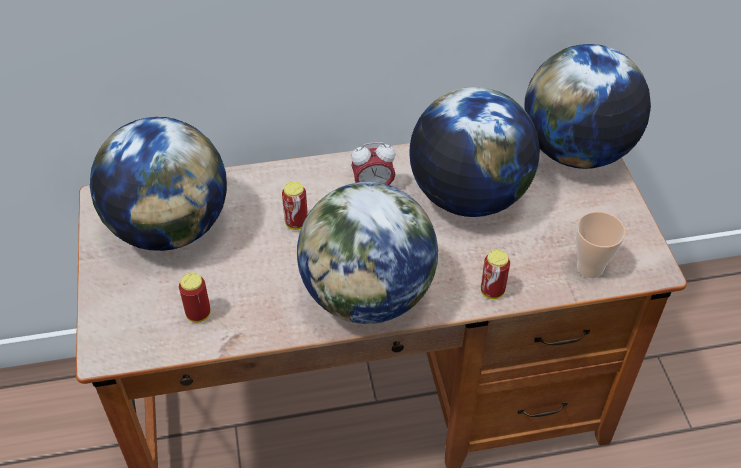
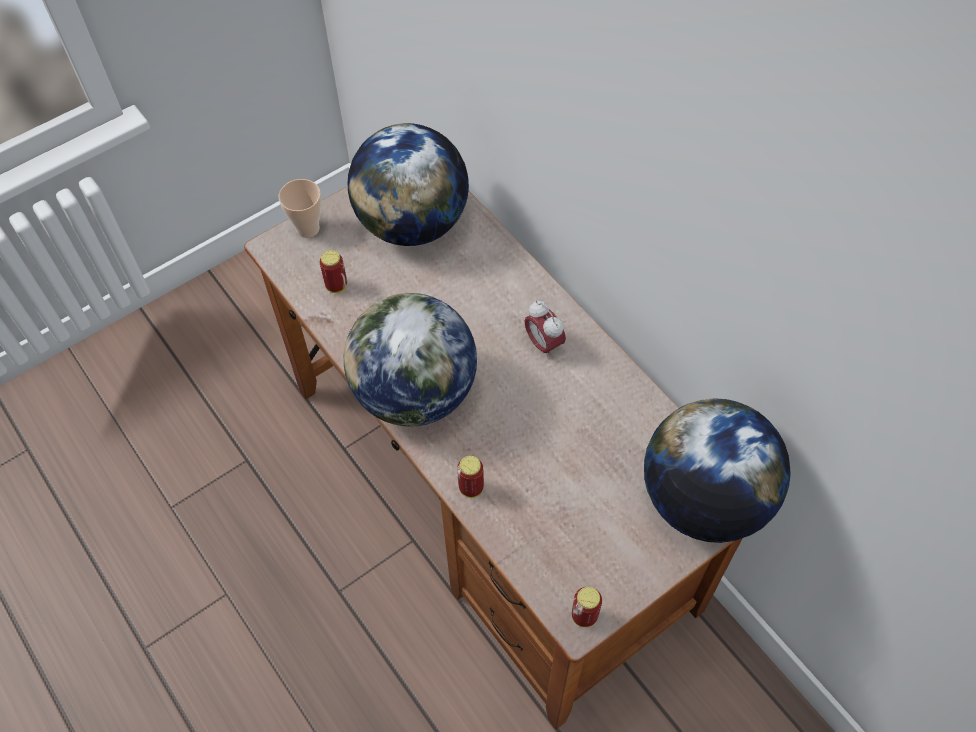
camera: 65 degrees right, 10 degrees up
(296, 223) = (467, 306): can -> can (584, 616)
(468, 197) = (578, 425): globe -> none
(590, 268) = (545, 563): cup -> cup (307, 228)

